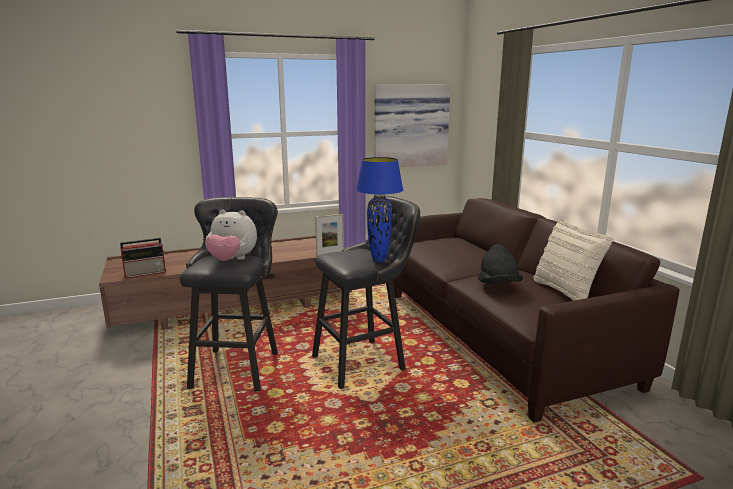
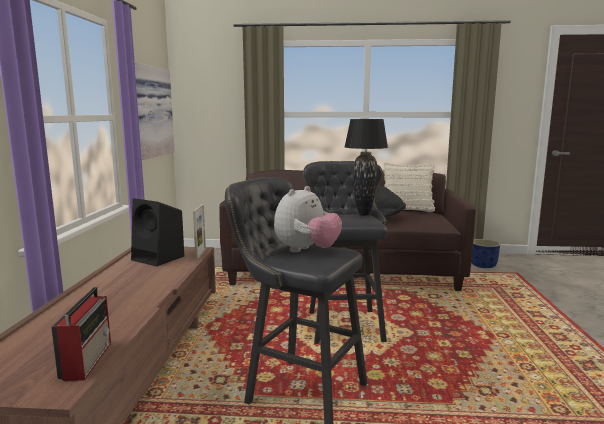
camera: 65 degrees left, 5 degrees down
(308, 247) = (159, 258): none -> black speaker
(378, 260) = (363, 214): blue table lamp -> black table lamp
(686, 438) = (483, 265): none -> blue planter

